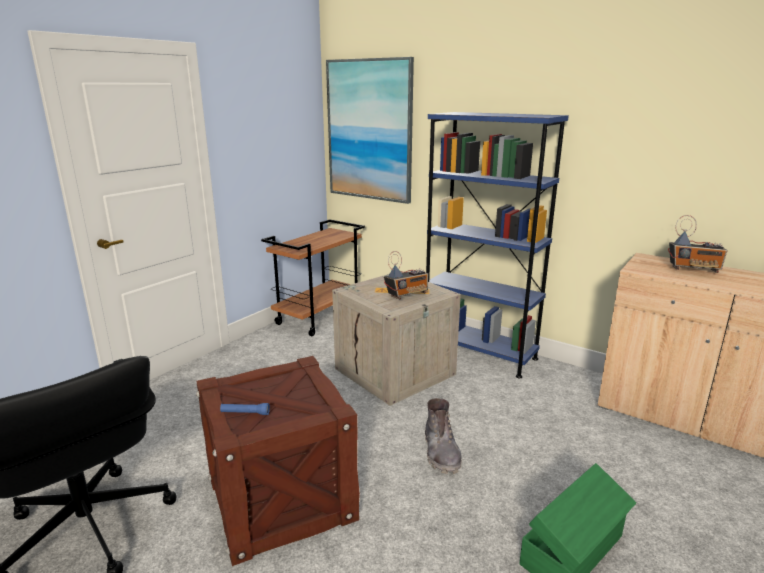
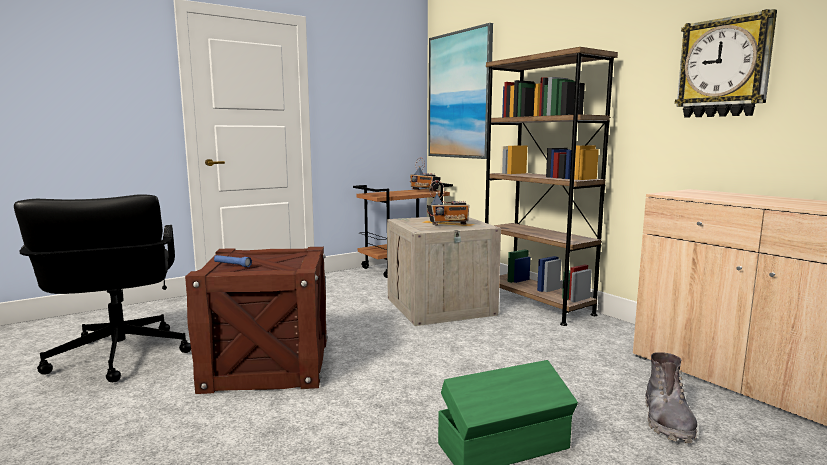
camera: 20 degrees right, 10 degrees down
(441, 453) = (433, 361): grey boot -> grey boot (667, 420)
(479, 353) = (536, 304): blue bookcase -> brown bookcase
(675, 146) = (724, 68): none -> wall clock
(693, 270) = (739, 196): radio -> radio (424, 190)

